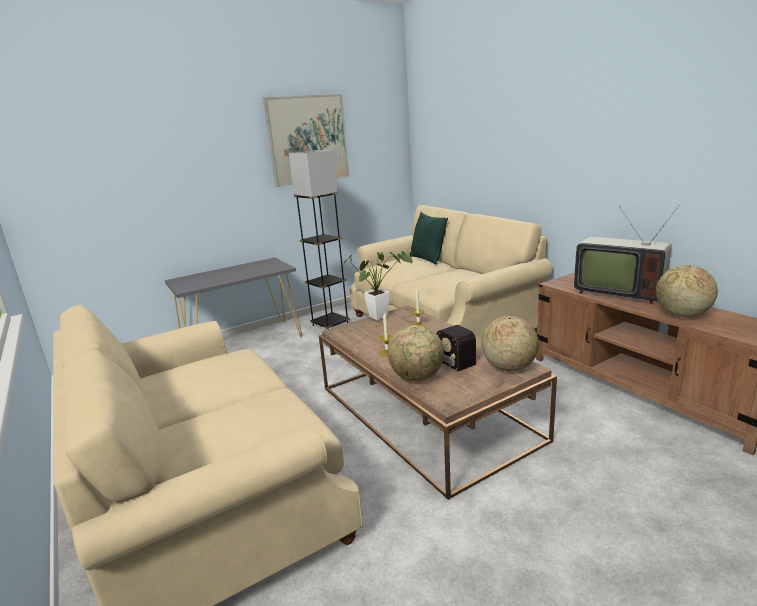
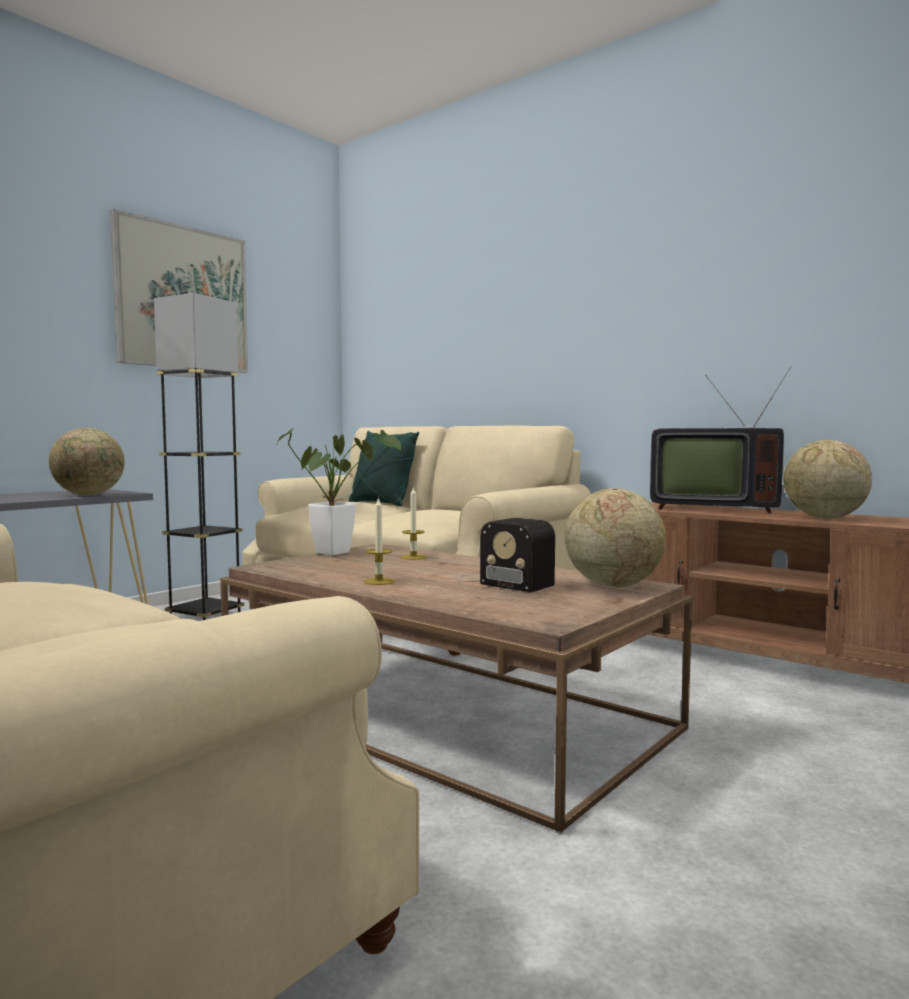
camera: 20 degrees left, 15 degrees down
(417, 377) = (461, 601): globe -> globe (89, 495)

